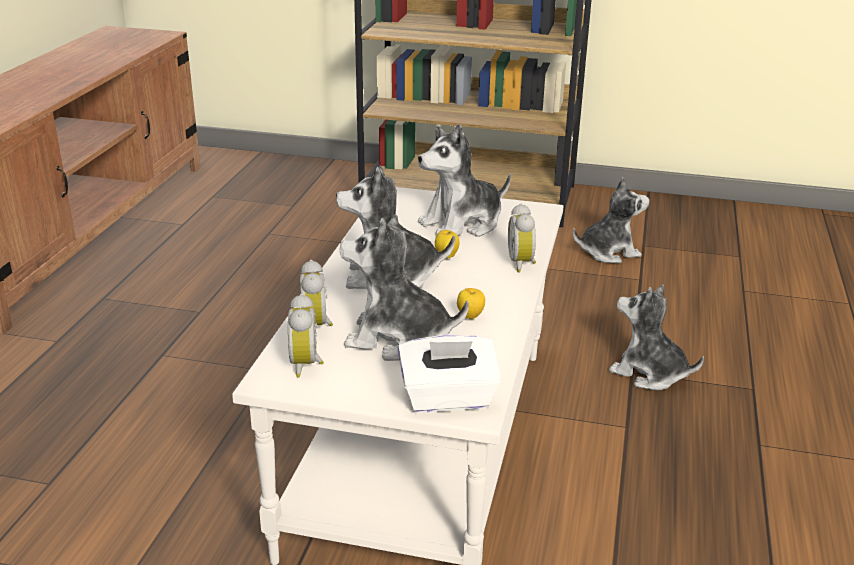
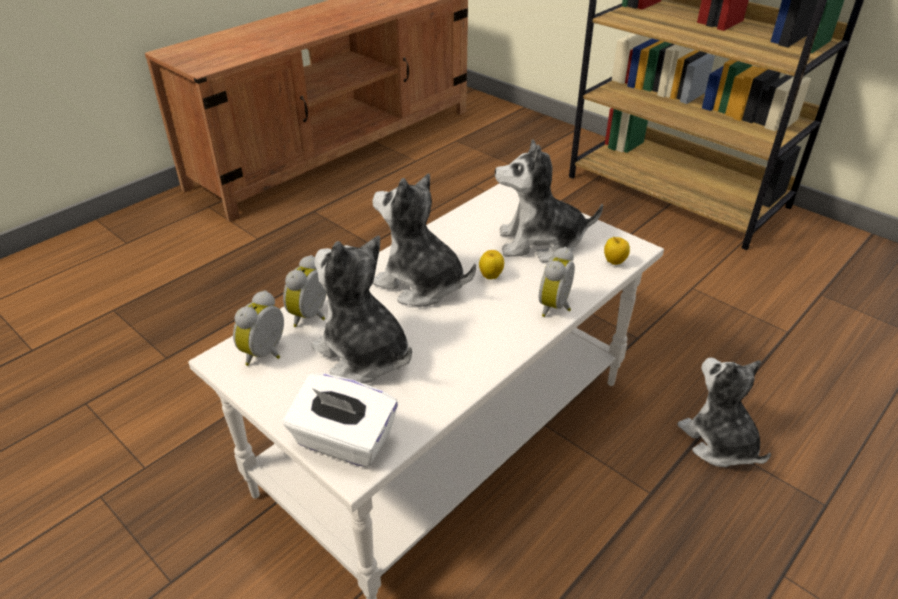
camera: 30 degrees right, 10 degrees up
(470, 317) = (449, 354): apple -> apple (614, 262)
(608, 252) = (775, 291): plush toy -> none

